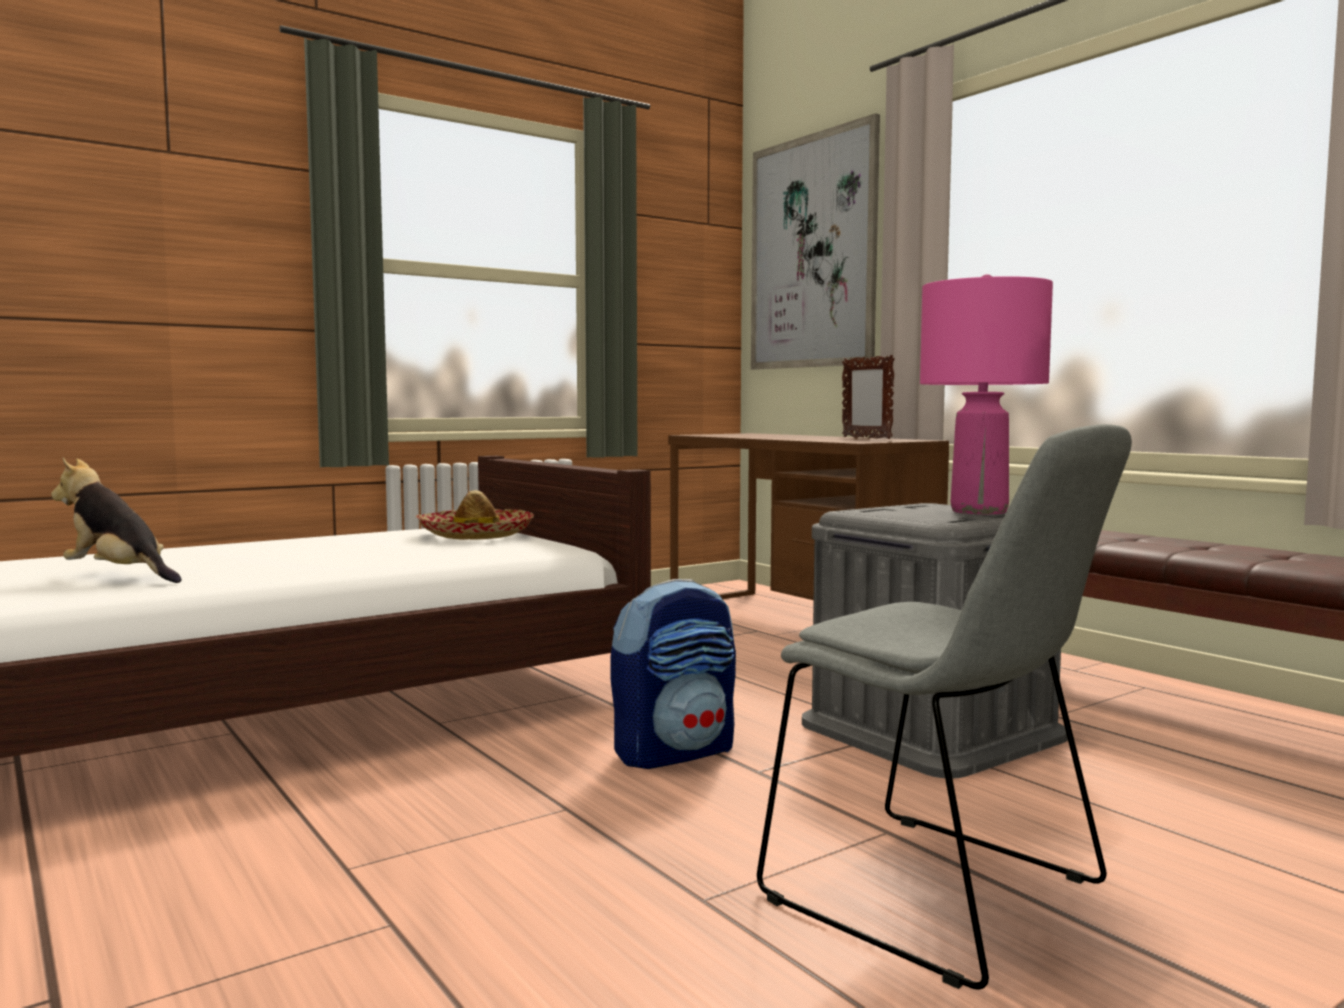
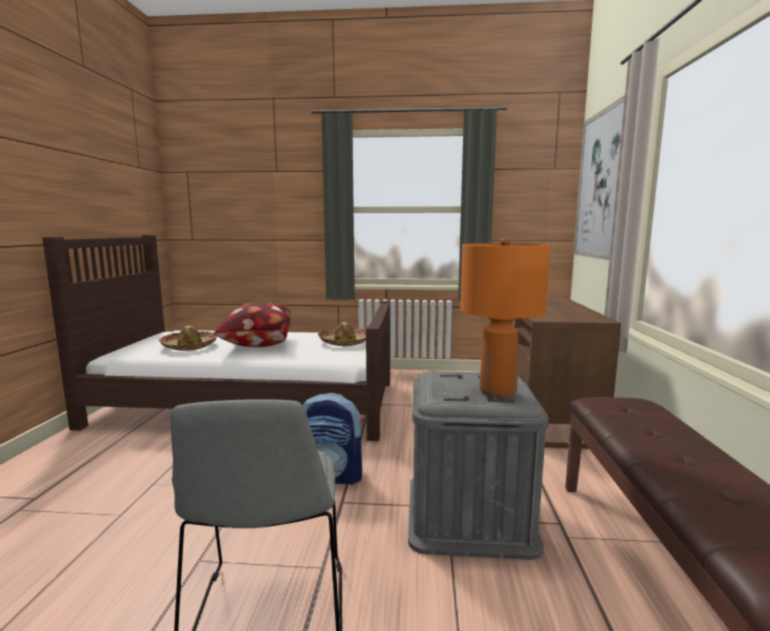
camera: 40 degrees right, 5 degrees up
(119, 576) = (190, 346): plush toy -> hat
(296, 557) = (256, 345): none -> pillow
(866, 438) = (581, 312): picture frame -> none
(978, 511) = (497, 392): pink table lamp -> orange table lamp

